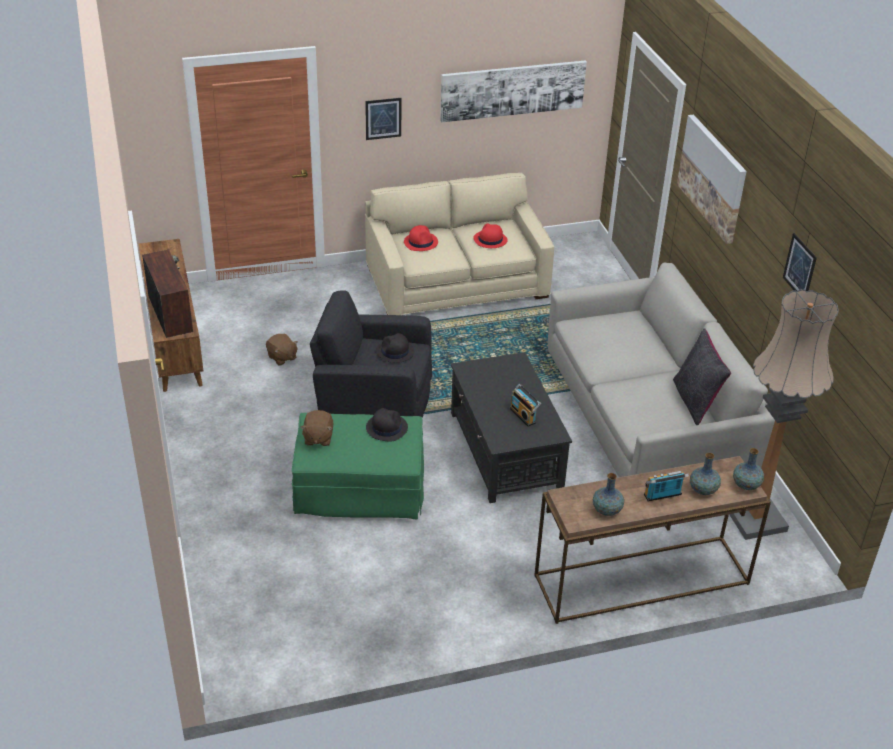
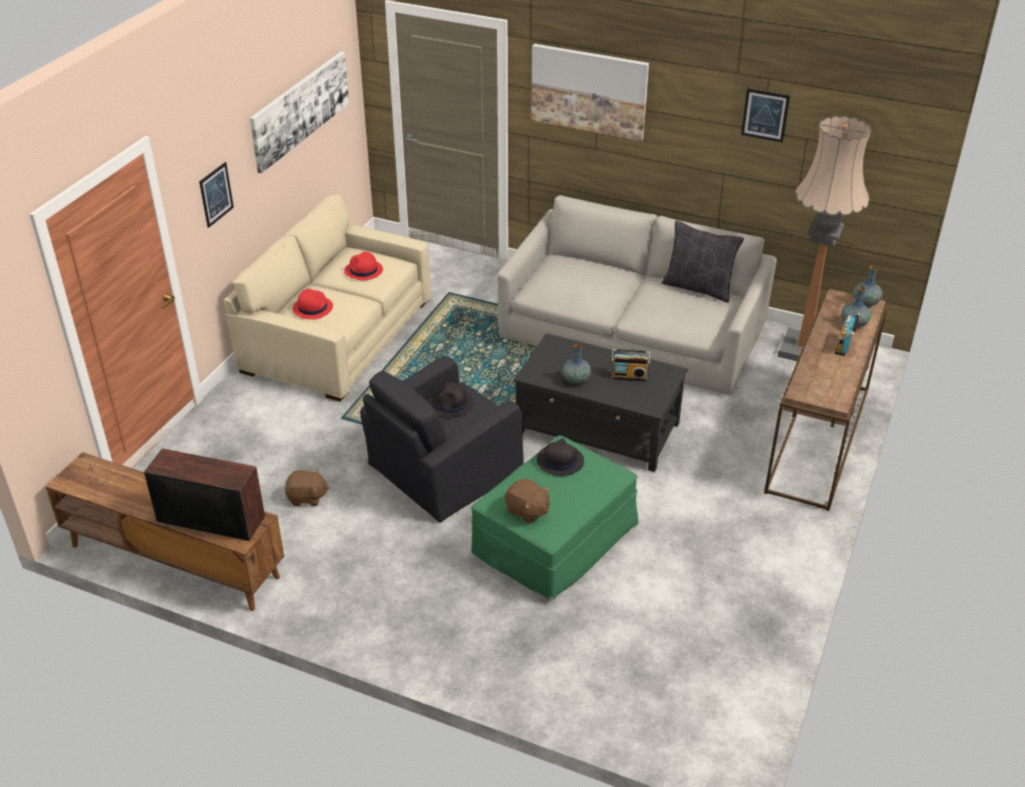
camera: 50 degrees left, 0 degrees up
(606, 510) = (837, 380): vase -> vase (576, 380)

